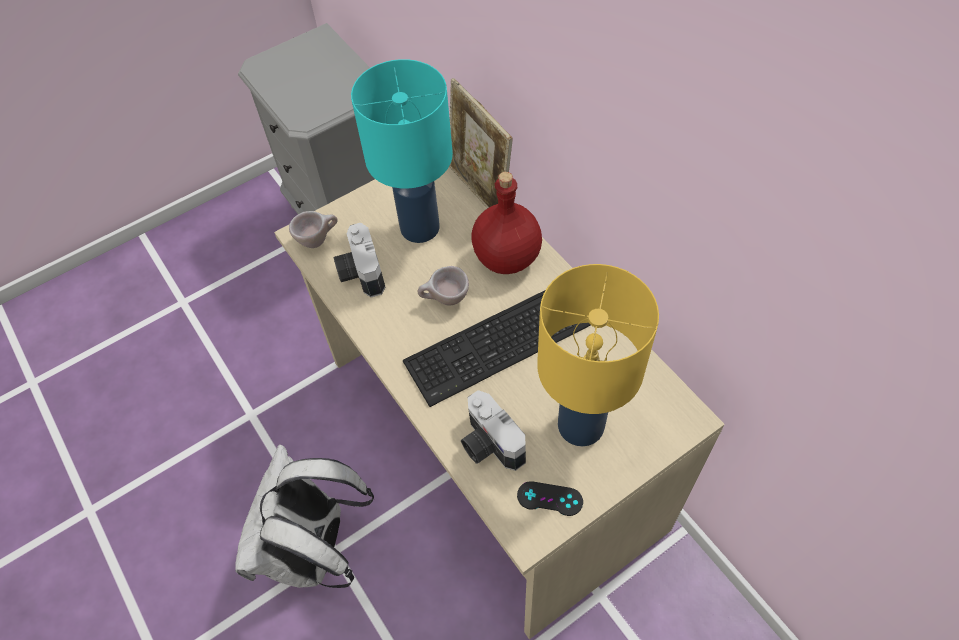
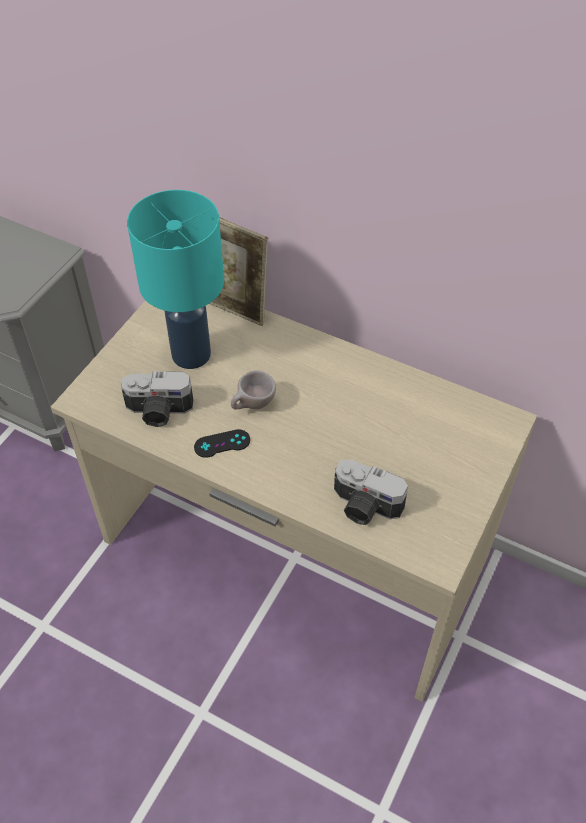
camera: 30 degrees left, 5 degrees down
(317, 550) = (183, 720): white backpack -> none
(318, 239) = (100, 398): beige cup -> none
(359, 272) = (158, 412): camera -> camera turned 45 degrees counterclockwise
(506, 257) = (284, 352): red bottle -> none
(507, 341) = (328, 419): keyboard -> none
(549, 498) = (440, 527): black game controller -> black game controller (222, 443)
(582, 424) = (430, 459): yellow table lamp -> none

